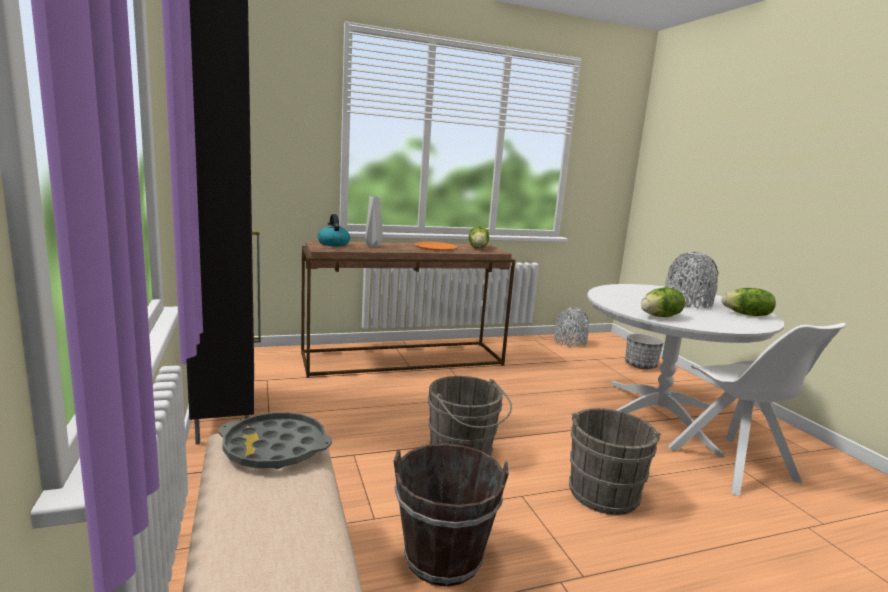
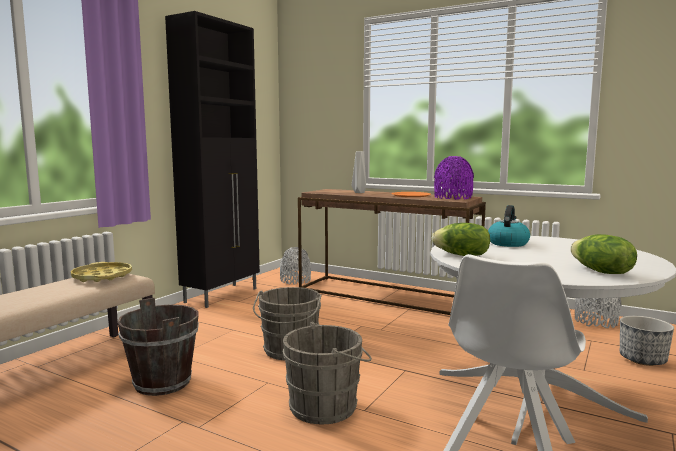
camera: 50 degrees right, 5 degrees down
(275, 448) = (102, 277): grey tray -> yellow tray
(333, 244) = (335, 190): kettle -> kettle (508, 243)
(478, 248) = (453, 197): lettuce -> purple vase
(687, 302) = (564, 255): grey vase -> grey vase (295, 280)

